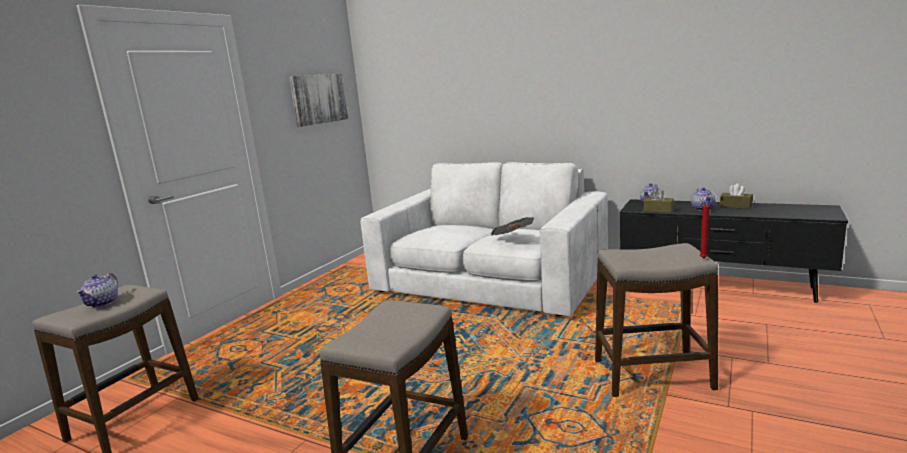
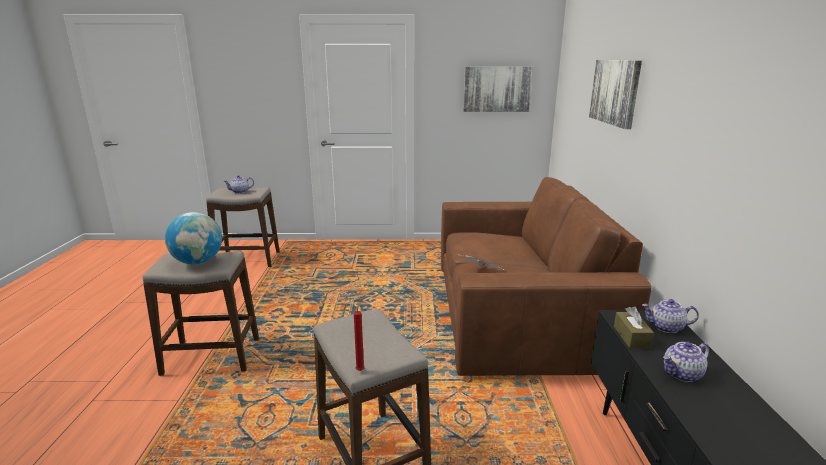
camera: 60 degrees right, 5 degrees up
(393, 323) = (198, 262): none -> globe
(487, 76) = (615, 92): none -> picture
(491, 280) = (518, 312): white sofa -> brown sofa
(736, 206) = (738, 407): brown tissue box -> none

